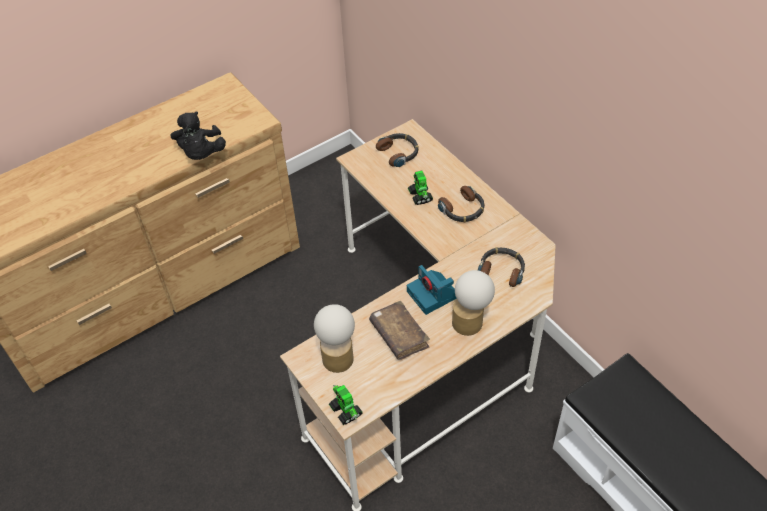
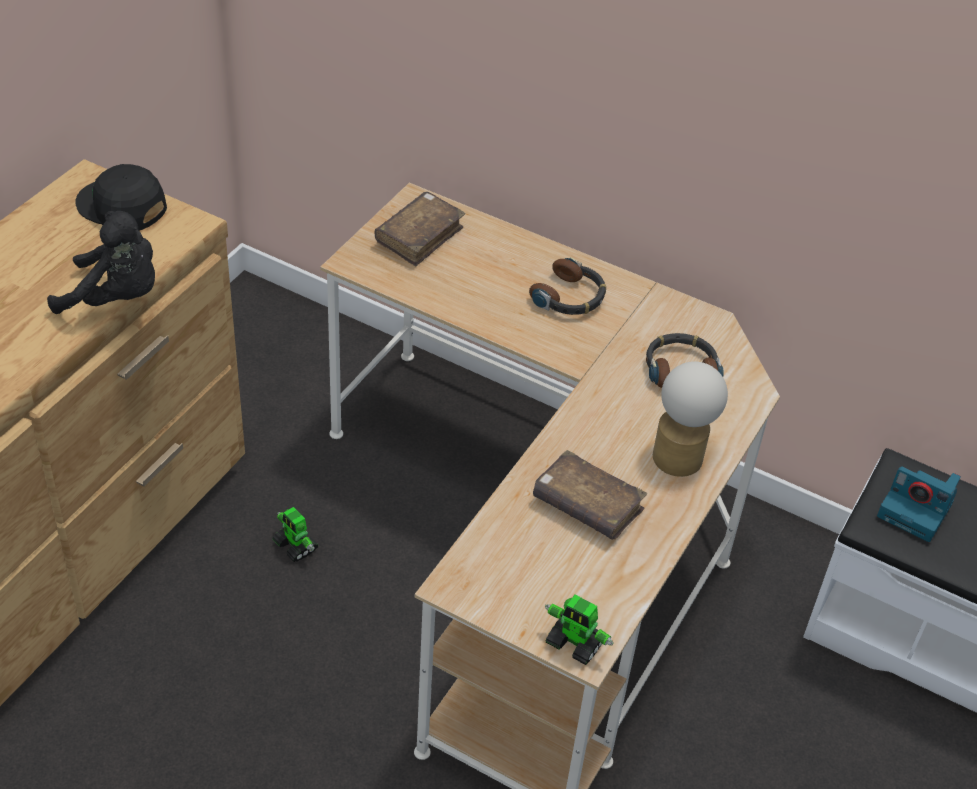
camera: 30 degrees left, 5 degrees down
(201, 154) = (115, 298): black plush toy -> black plush toy turned 45 degrees counterclockwise
(233, 103) = (122, 206): none -> black cap
(338, 355) = (511, 563): table lamp -> none
(399, 153) = (419, 236): headphones -> brown book
(420, 196) = (493, 293): toy robot -> toy robot (295, 546)
(433, 295) = (602, 432): camera -> camera (916, 510)

